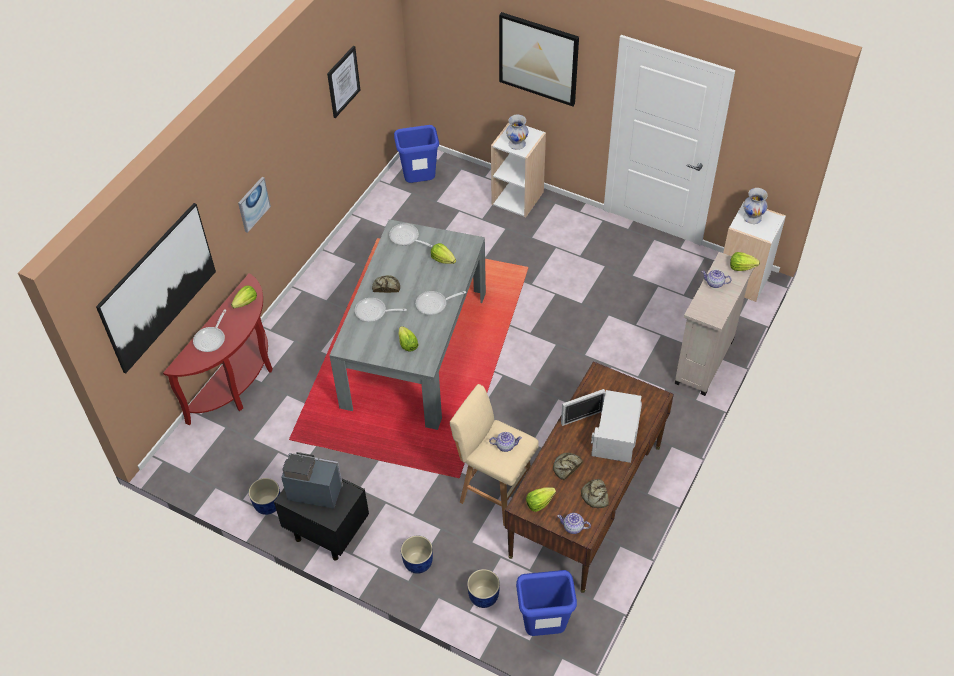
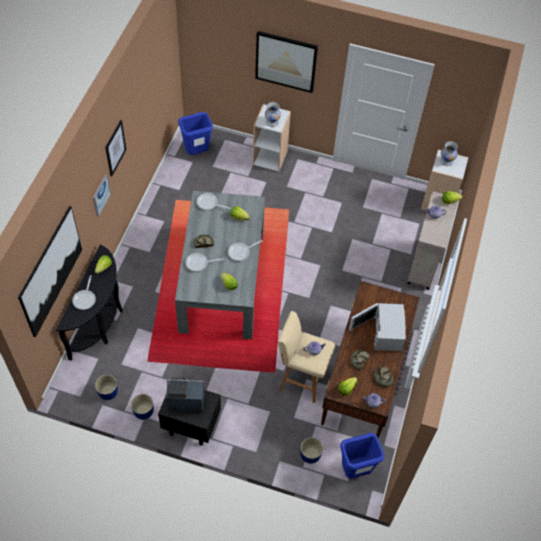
camera: 15 degrees left, 5 degrees up
(239, 383) = (100, 323): red console table -> black console table
(343, 81) = (147, 93): picture -> picture (115, 148)
(417, 562) = (259, 438): blue planter -> blue planter (107, 392)

